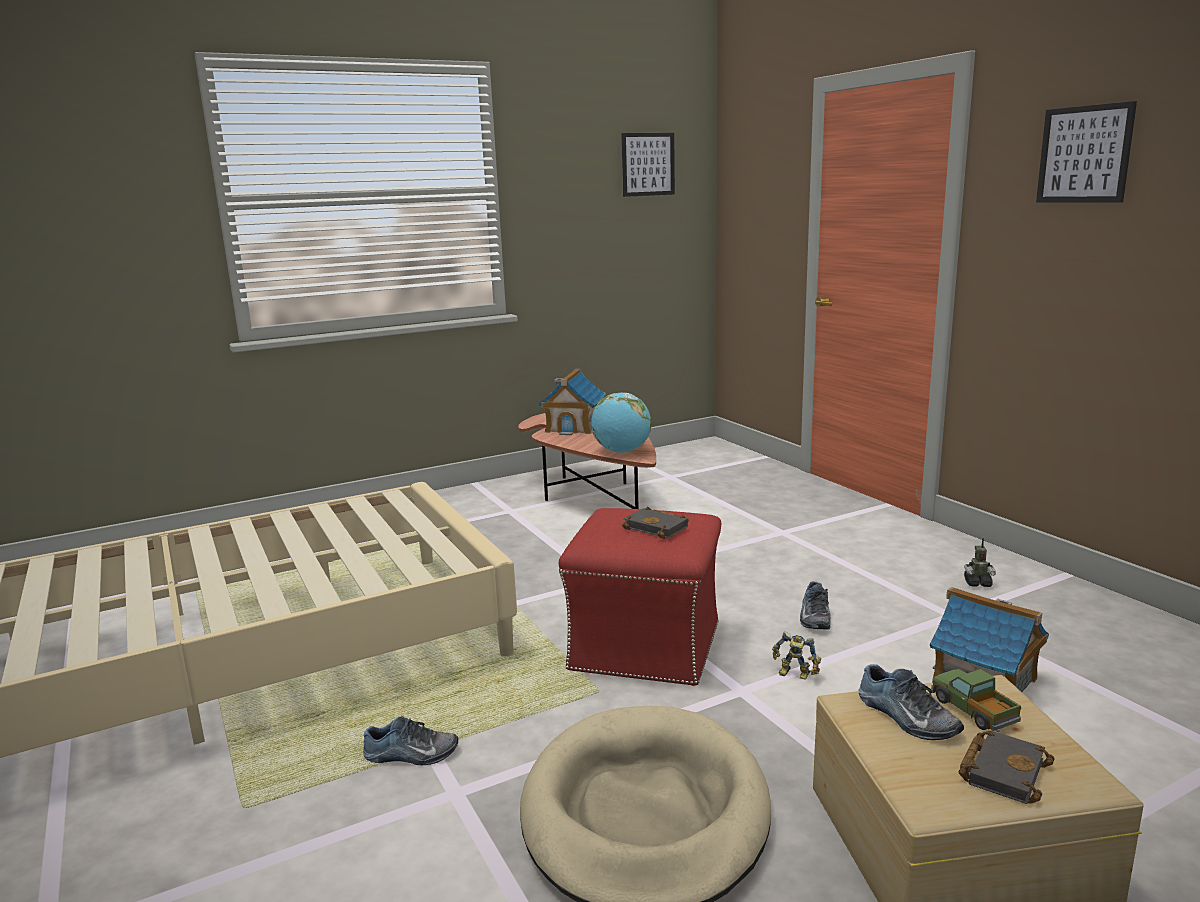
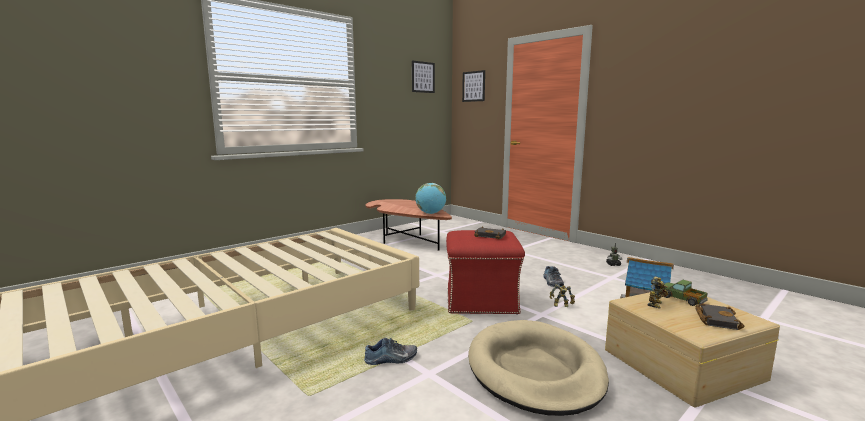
camera: 15 degrees left, 5 degrees down
(573, 427) = (396, 205): toy house -> none
(905, 717) = (656, 304): shoe -> toy robot
(1084, 154) = (648, 69): picture -> picture (473, 86)

